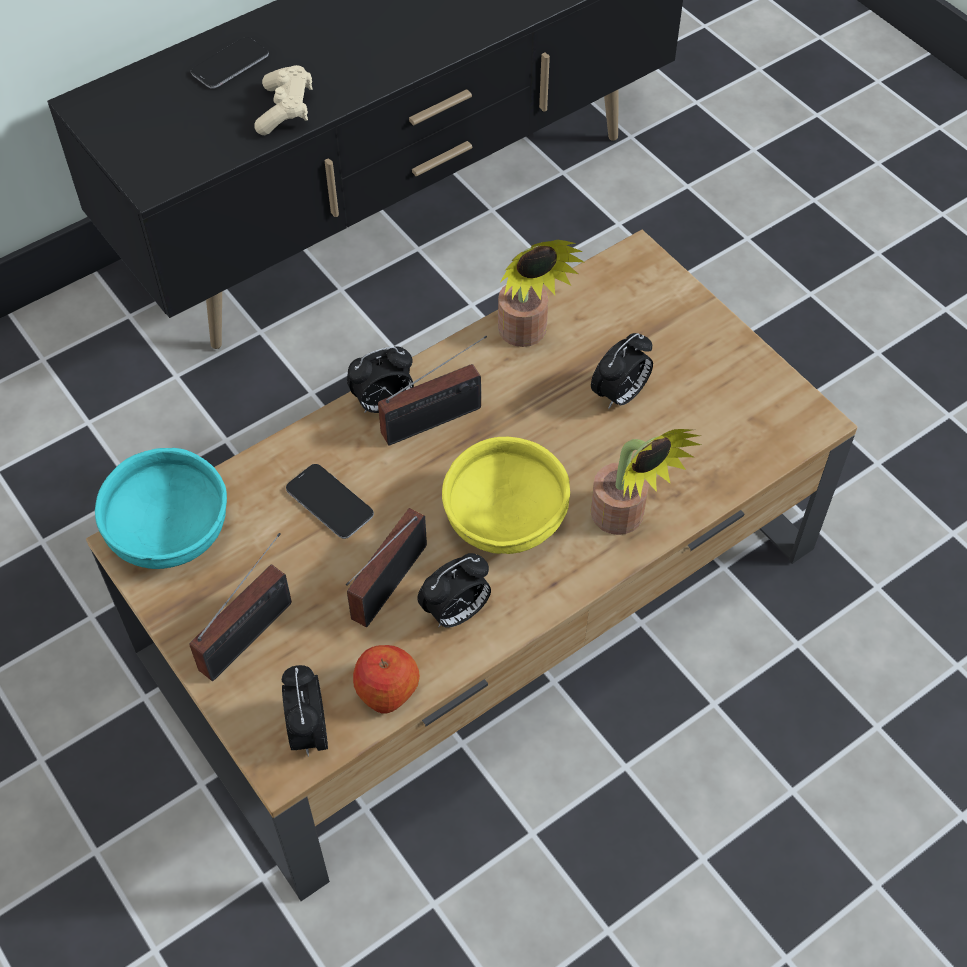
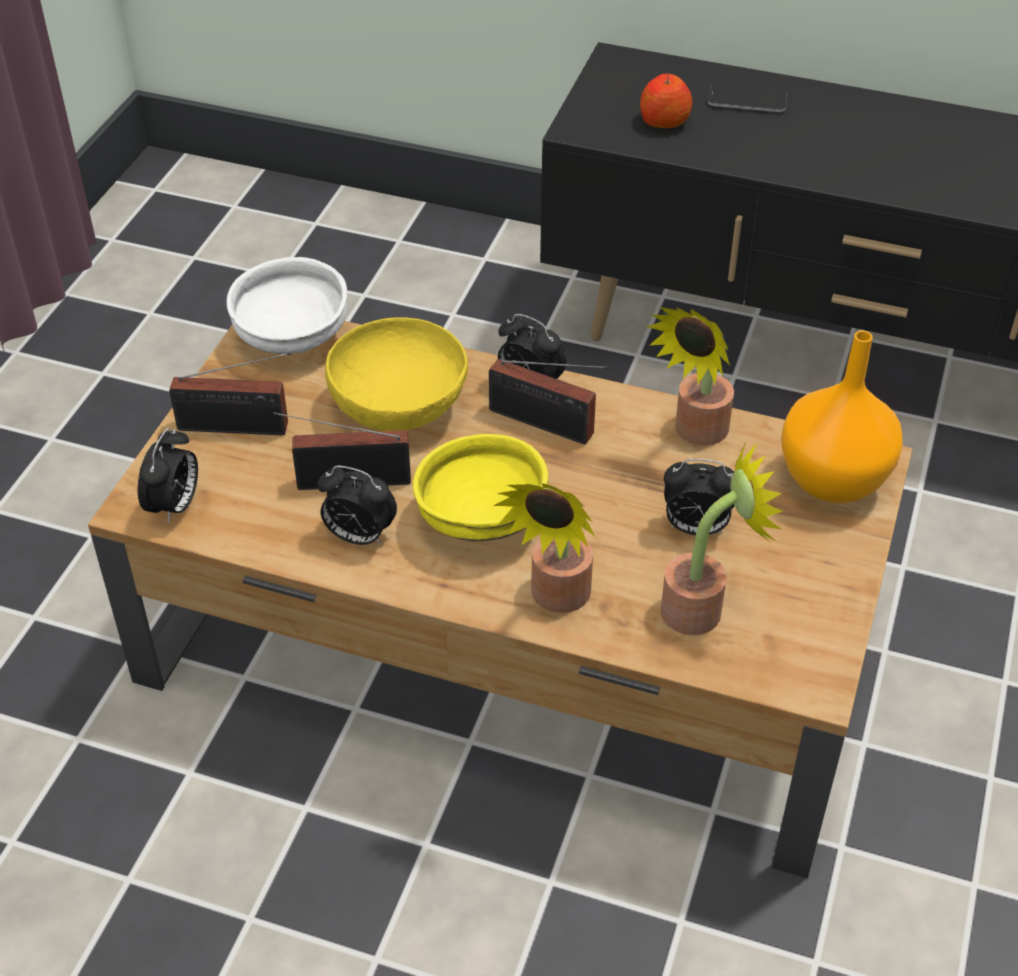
camera: 55 degrees right, 10 degrees down
(170, 534) = (291, 338): turquoise bowl -> white bowl
(285, 111) = (735, 151): beige game controller -> none
(308, 731) = (175, 506): alarm clock -> alarm clock turned 150 degrees clockwise
(329, 502) = (400, 406): phone -> yellow bowl
(386, 689) = (249, 532): apple -> apple (664, 121)
(639, 292) = (832, 482): none -> orange vase
(699, 438) = (703, 608): none -> potted plant

